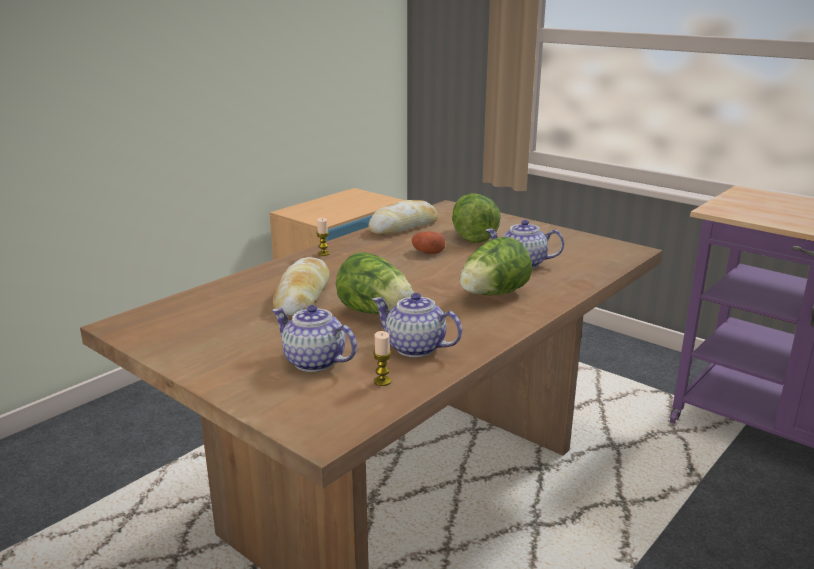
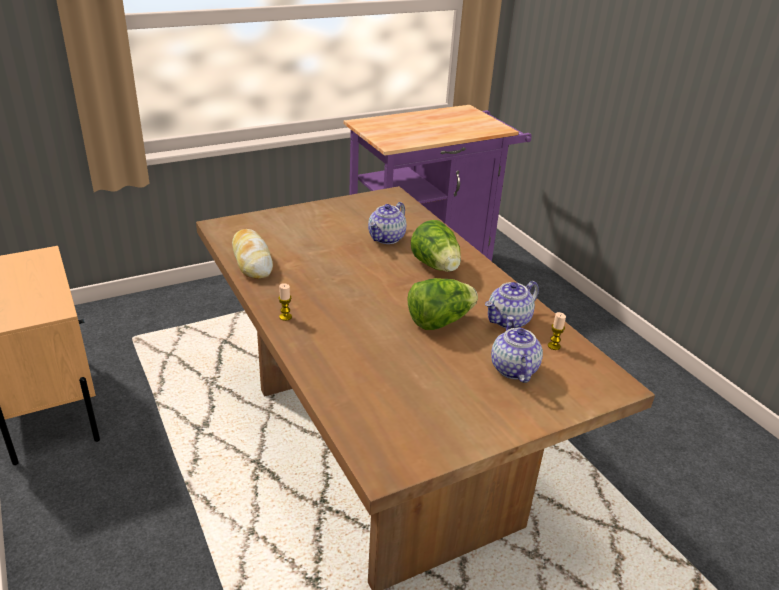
camera: 70 degrees left, 10 degrees up
(302, 296) = (382, 349): bread -> none
(313, 362) = (513, 368): teapot -> teapot turned 120 degrees clockwise
(427, 252) = (328, 267): potato -> none
(472, 236) = (309, 238): lettuce -> none

